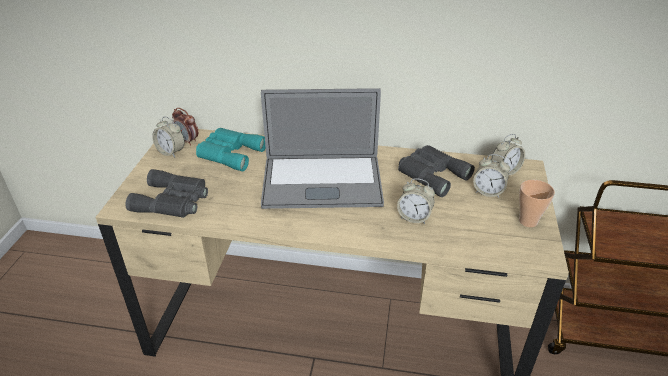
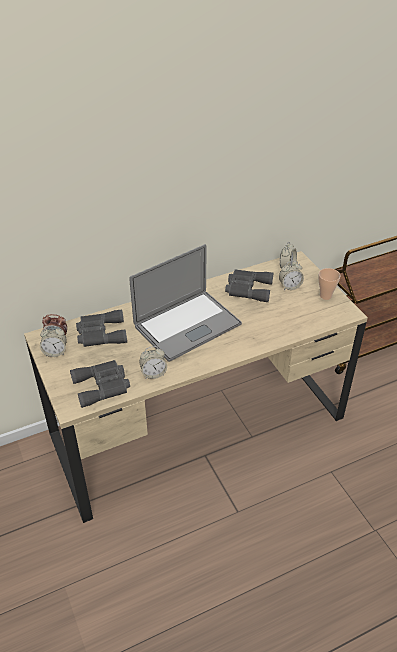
camera: 35 degrees left, 5 degrees up
(229, 153) = (100, 333): turquoise binoculars -> grey binoculars
(414, 217) = (265, 322): alarm clock -> alarm clock (153, 373)

